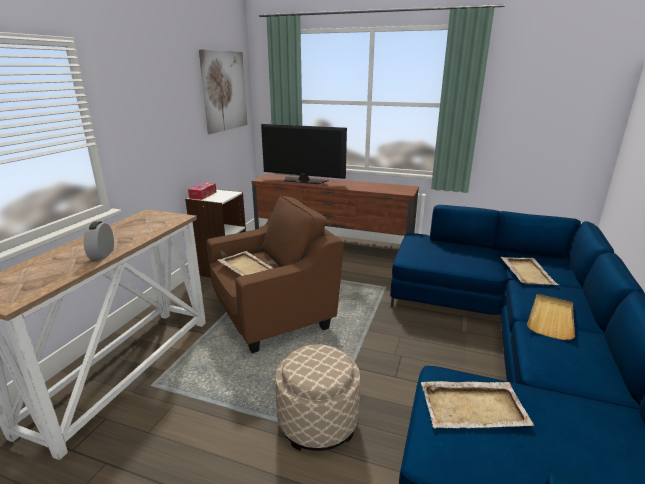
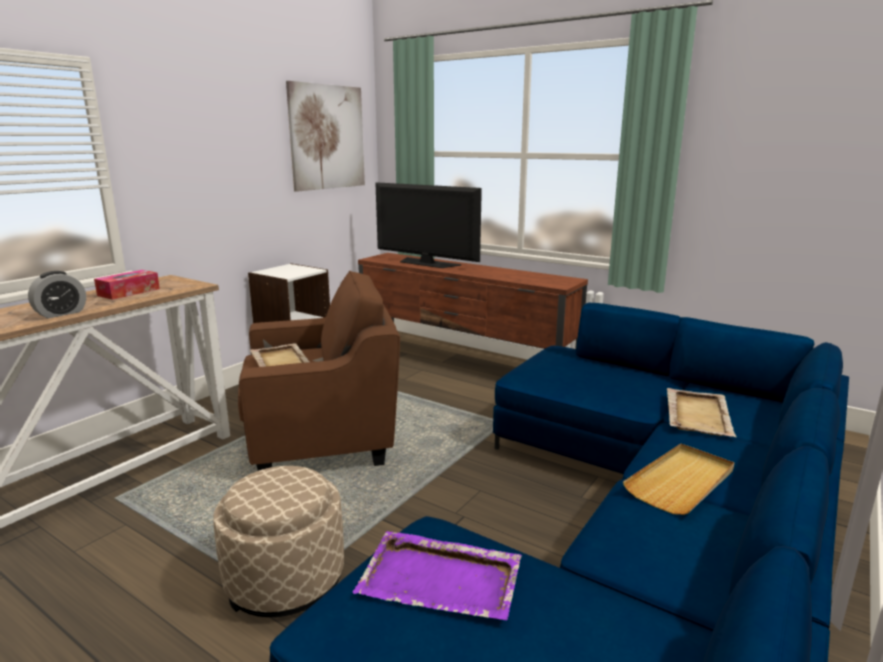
camera: 15 degrees right, 5 degrees down
(102, 254) = (61, 313): alarm clock -> alarm clock turned 150 degrees counterclockwise
(203, 195) = (274, 270): tissue box -> tissue box (129, 292)
(474, 407) = (441, 579): beige tray -> purple tray

